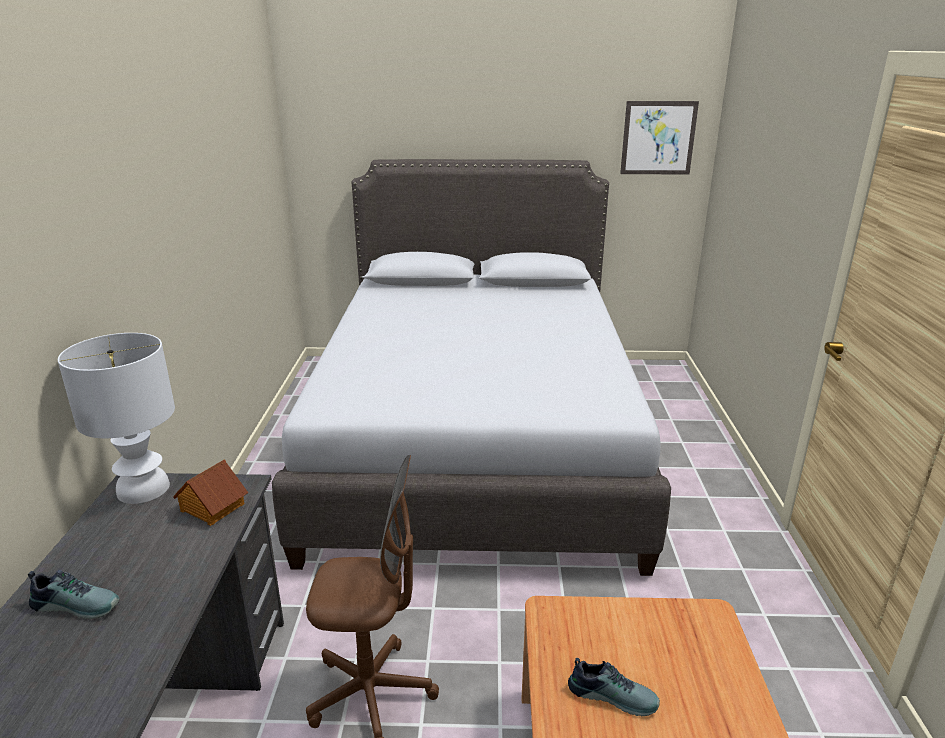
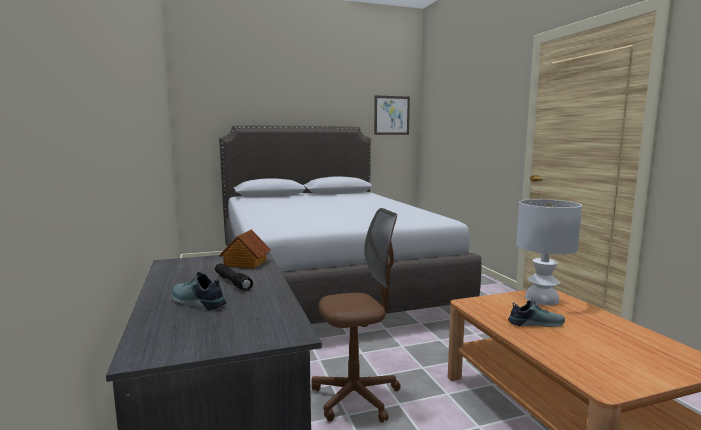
camera: 20 degrees left, 15 degrees down
(78, 604) = (196, 302): shoe -> shoe turned 135 degrees counterclockwise
(145, 488) = (184, 262): white table lamp -> white table lamp (541, 299)
(156, 559) = (232, 282): none -> black flashlight

